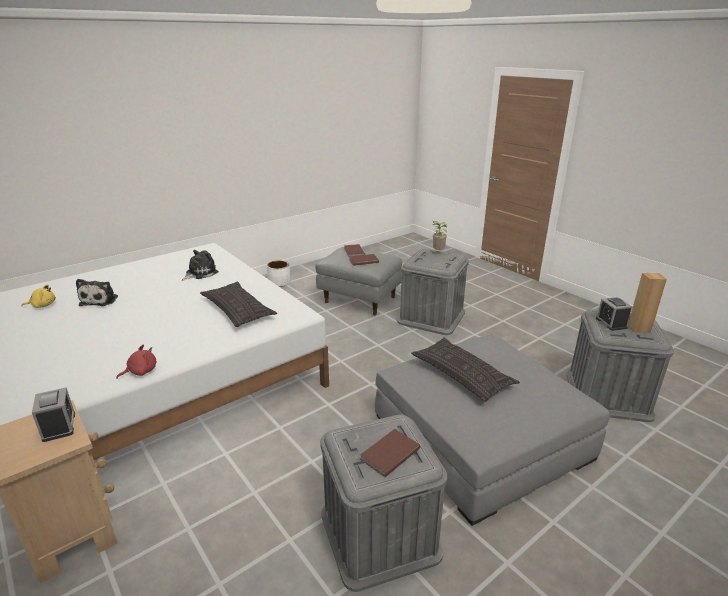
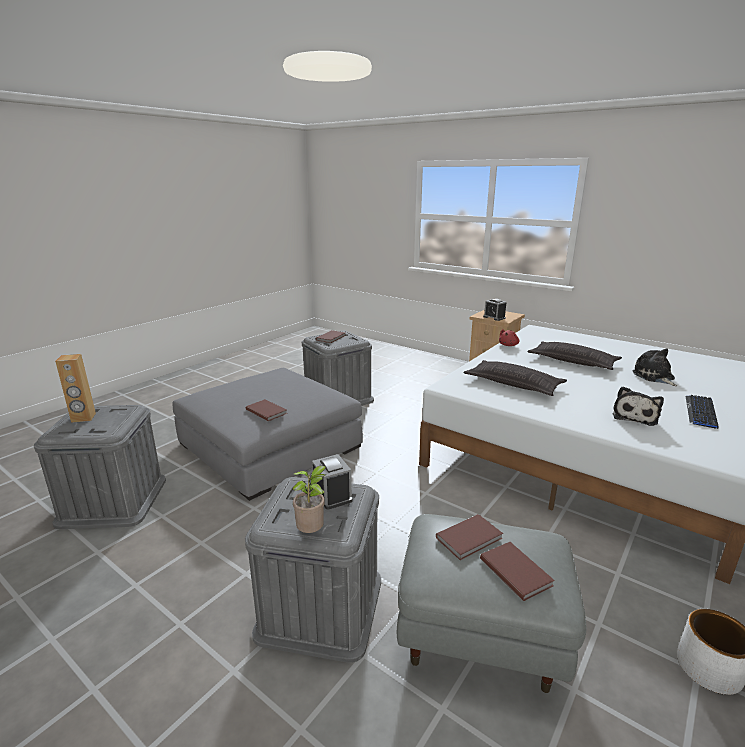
camera: 165 degrees right, 5 degrees down
(42, 305) = (687, 368): yellow plush toy -> none
(150, 270) = (701, 412): none -> keyboard
(461, 374) = (287, 392): pillow -> pillow (573, 361)
(479, 350) = (266, 411): none -> brown book
(611, 323) = (109, 420): alarm clock -> alarm clock (332, 495)

